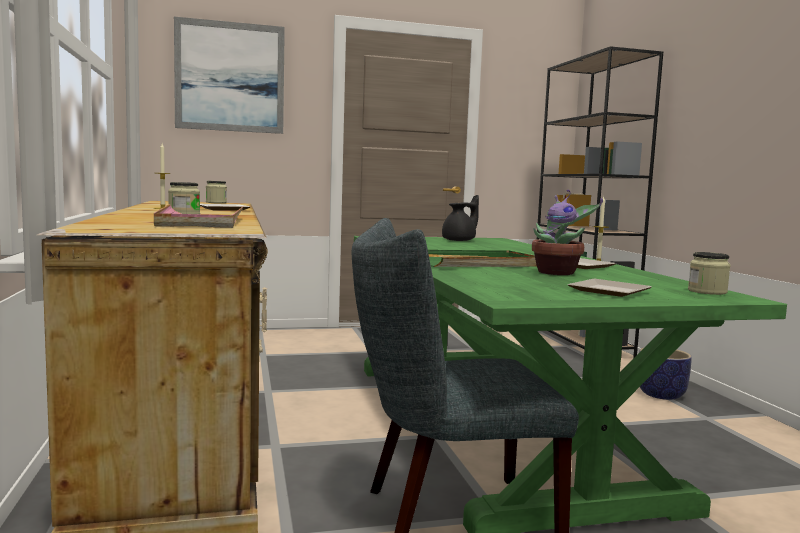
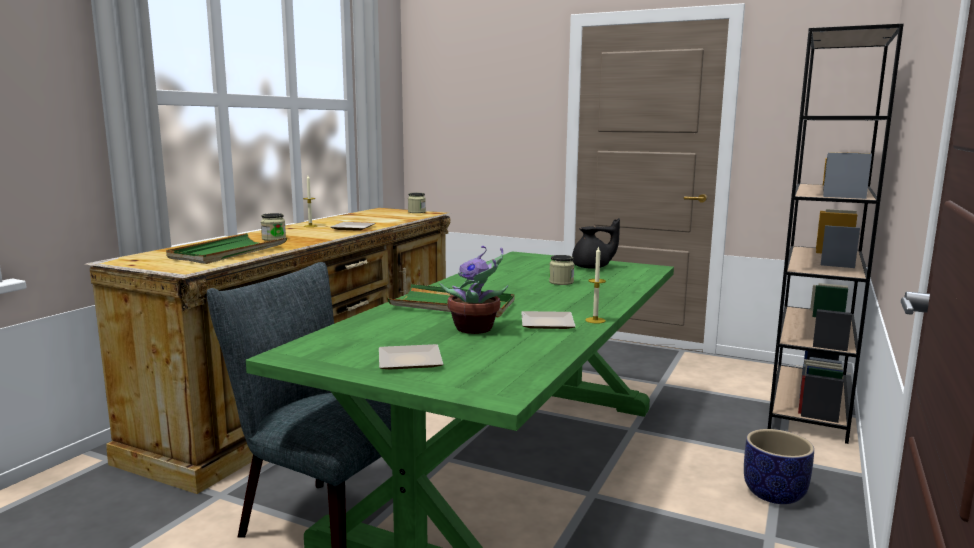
camera: 40 degrees right, 5 degrees up
(200, 222) = (228, 252): pink tray -> green tray
(230, 77) = (477, 89): picture -> none
(707, 291) = (508, 381): jar -> jar (561, 282)

